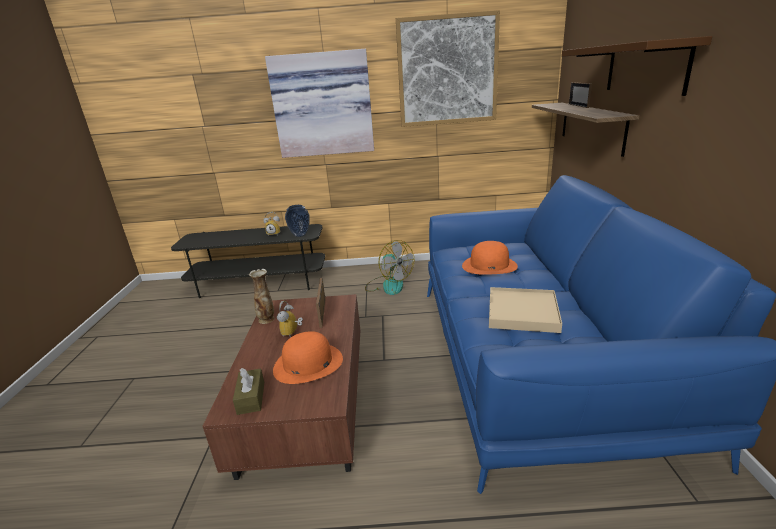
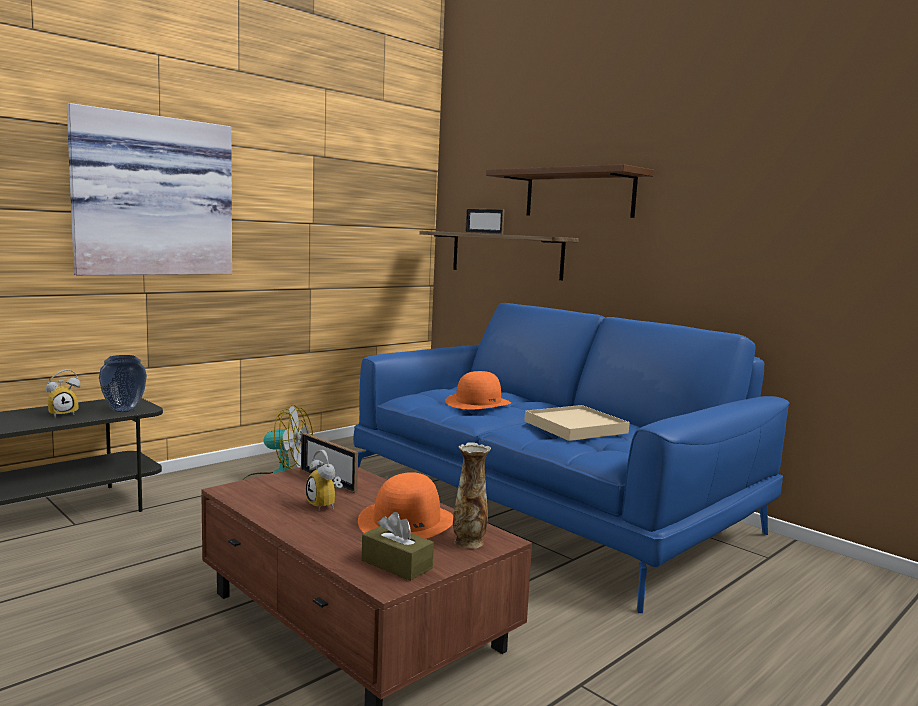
camera: 45 degrees left, 15 degrees down
(267, 319) = (254, 503): vase -> vase (469, 542)
(447, 71) = (325, 176): picture -> none

